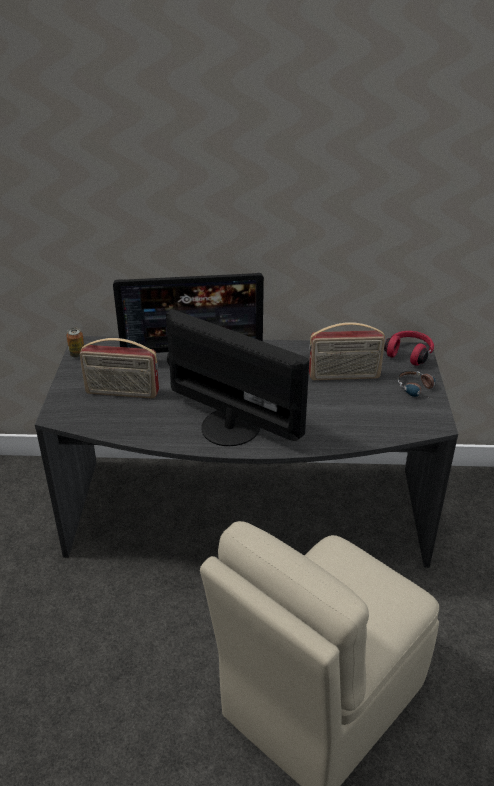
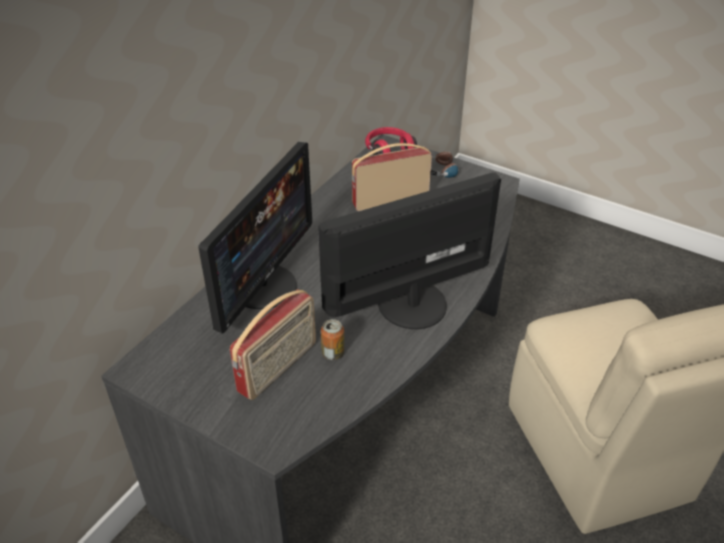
camera: 60 degrees left, 5 degrees up
(77, 354) = (154, 383): can -> can (333, 353)
(344, 376) = (390, 200): radio -> radio turned 135 degrees counterclockwise

